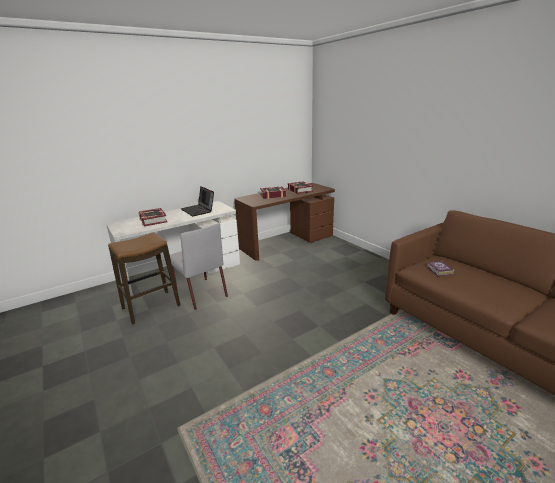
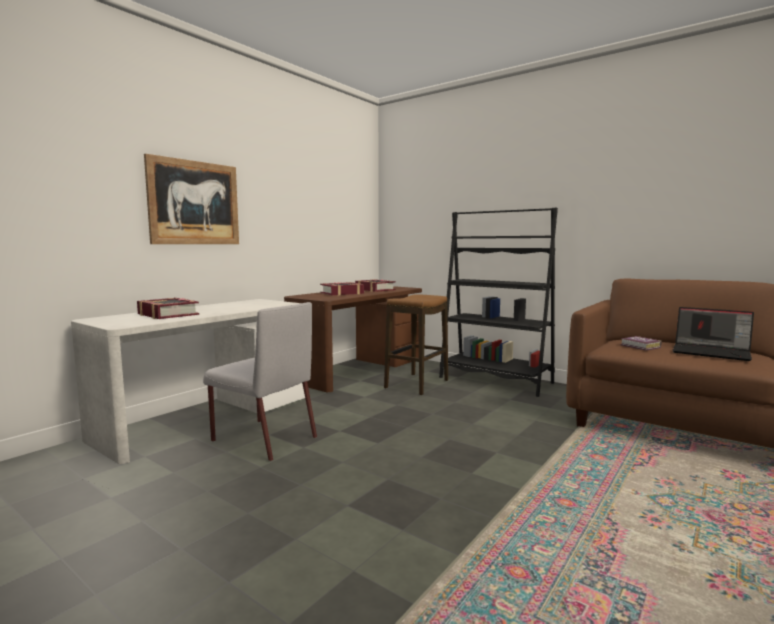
camera: 20 degrees left, 15 degrees down
(151, 307) = (177, 469): stool -> stool (417, 384)
(170, 147) = (194, 203): none -> picture
(198, 210) = (240, 305): laptop -> laptop (712, 352)
(369, 262) = (495, 380): none -> black bookcase

